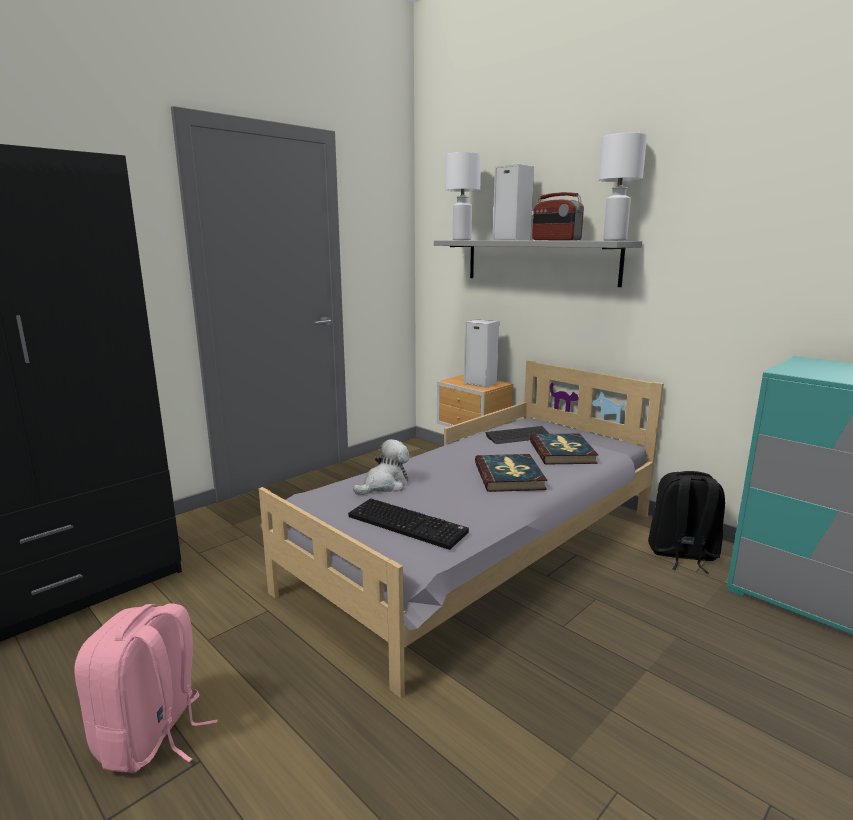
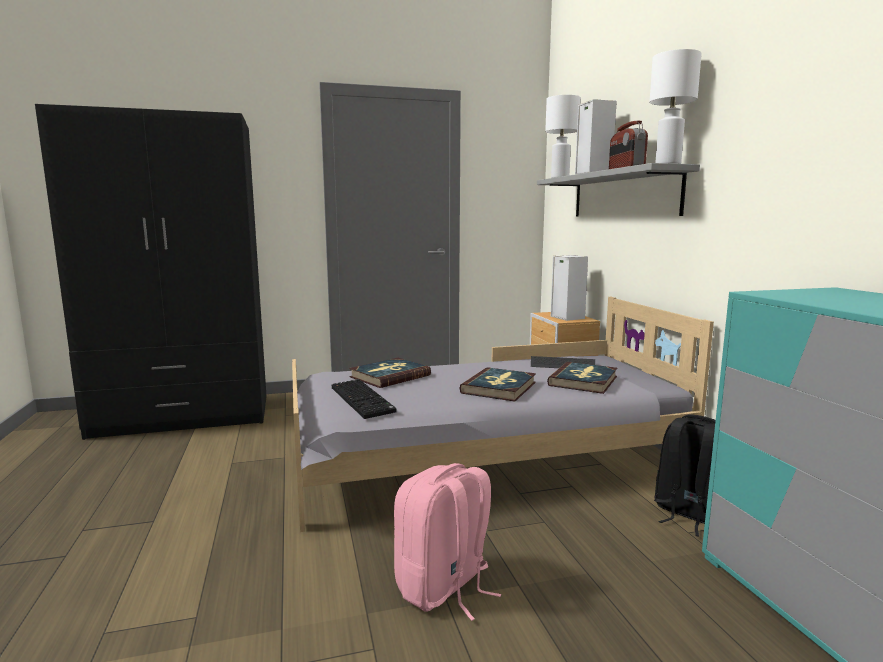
camera: 30 degrees right, 5 degrees down
(152, 736) = (147, 501): pink backpack -> pink backpack (444, 588)
(385, 485) = (389, 376): plush toy -> book

